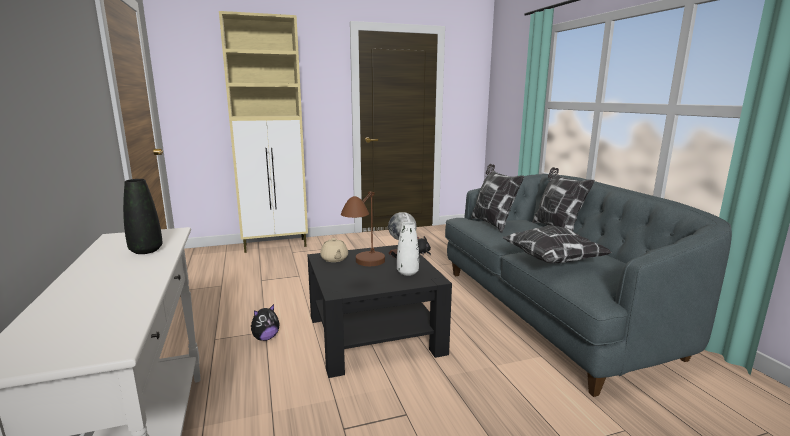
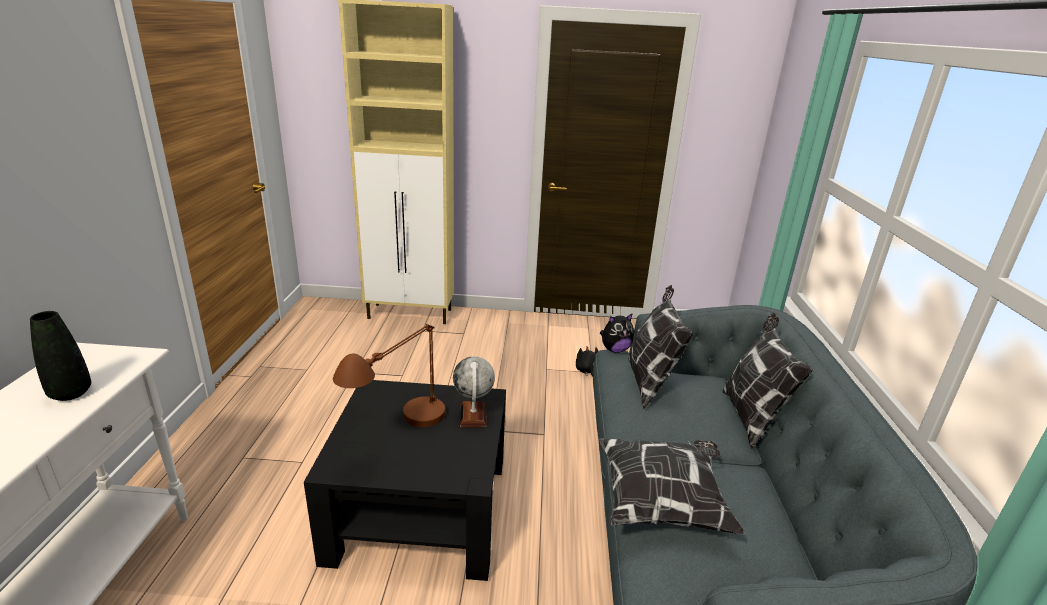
camera: 20 degrees right, 10 degrees up
(265, 338) = (294, 473): plush toy -> plush toy (615, 350)
(334, 259) = (383, 398): beige teapot -> none
(407, 272) = (450, 454): white vase -> none

